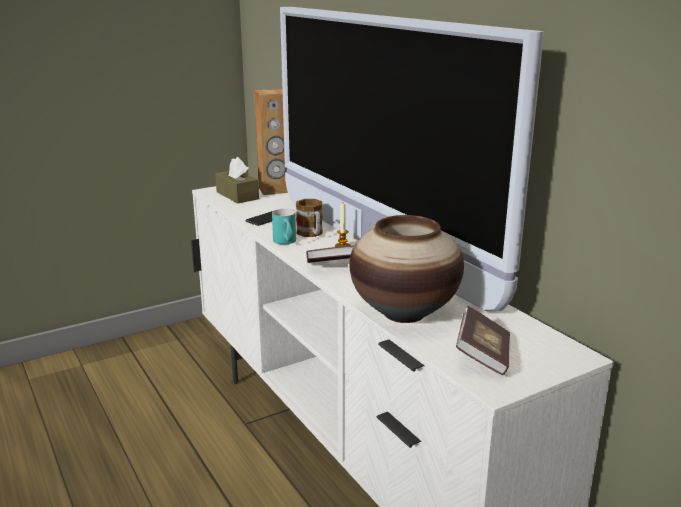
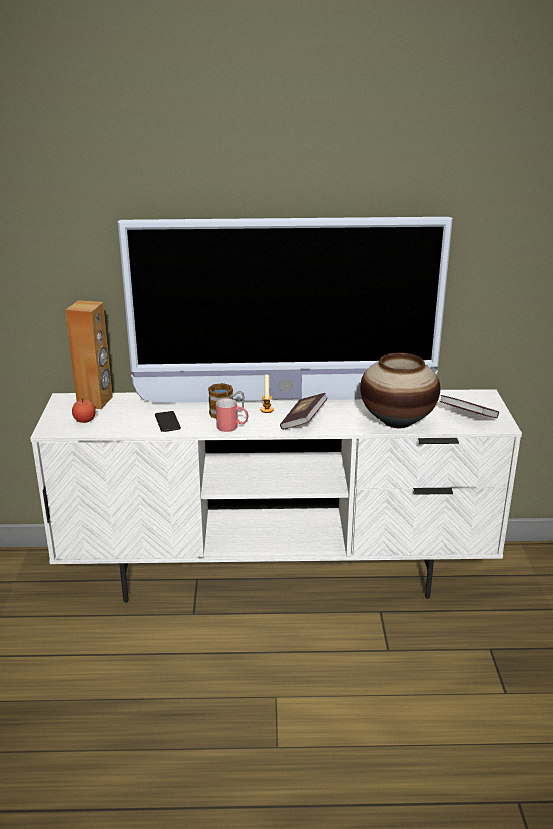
camera: 60 degrees left, 5 degrees up
(237, 195) = (84, 420): brown tissue box -> apple
(286, 242) = (232, 427): turquoise mug -> red mug

